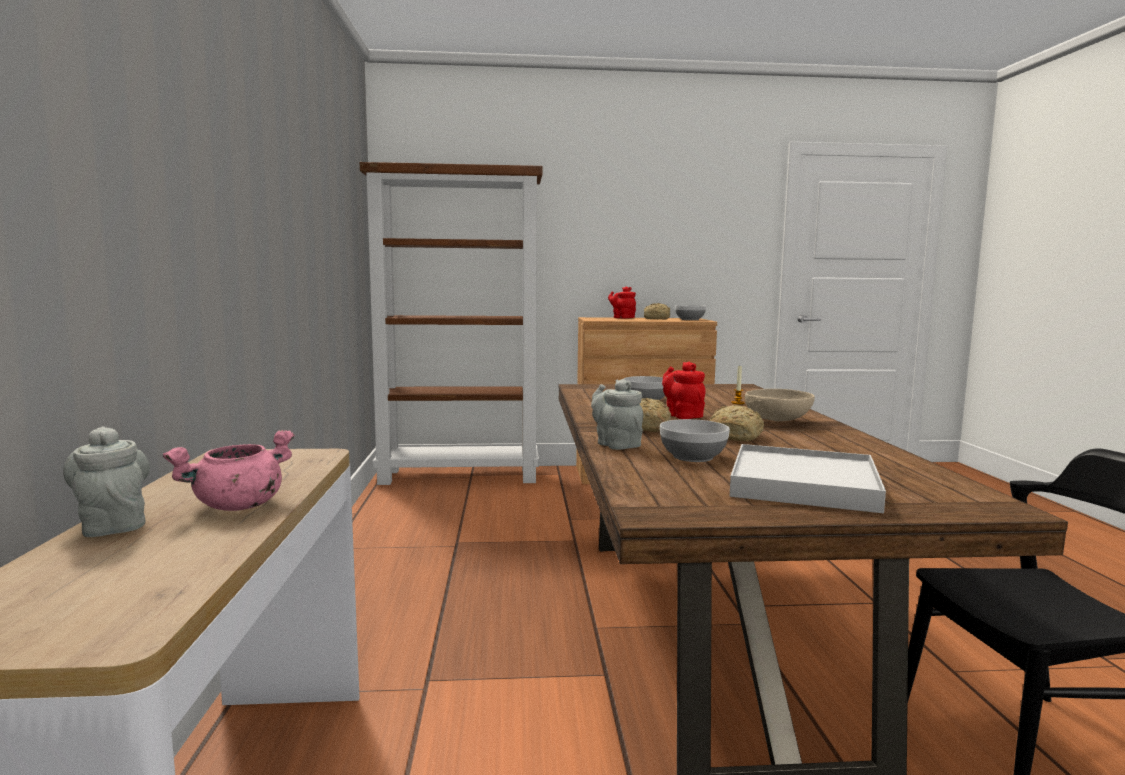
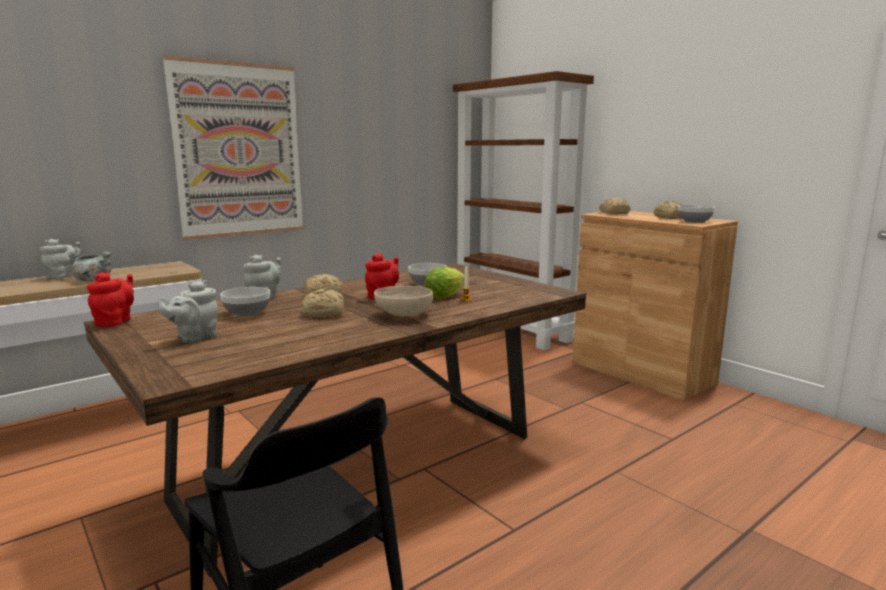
camera: 55 degrees right, 5 degrees up
(238, 506) = (92, 280): pink cooking pot -> grey cooking pot
(241, 229) = (239, 150): none -> picture
(600, 318) = (614, 213): none -> bread
(622, 318) = (647, 214): red teapot -> red teapot (115, 322)
(712, 404) = (446, 296): none -> lettuce
(803, 484) = (194, 338): white tray -> grey teapot

